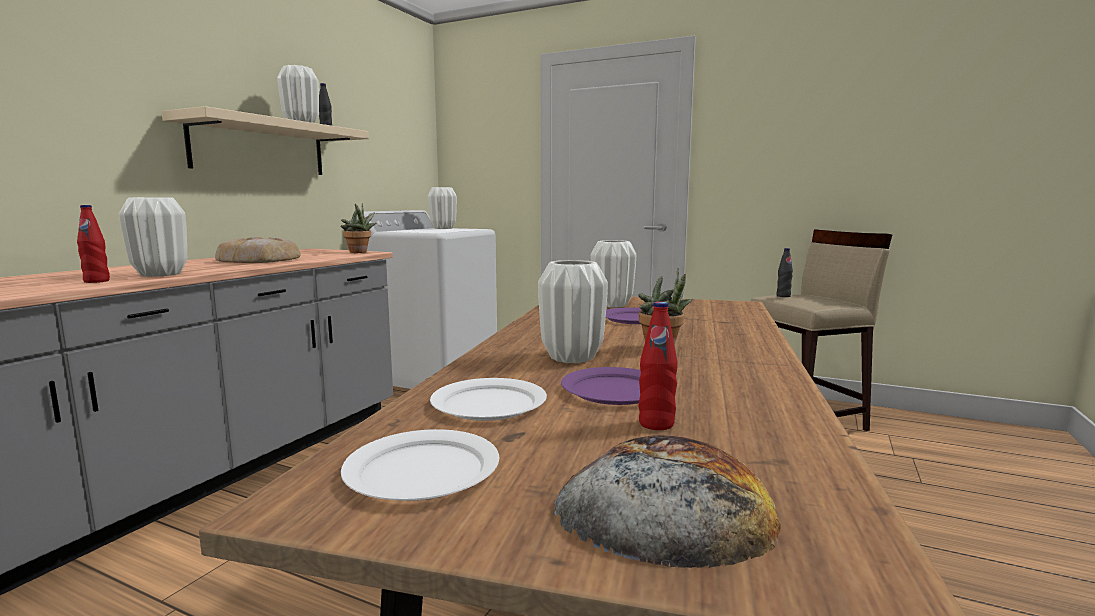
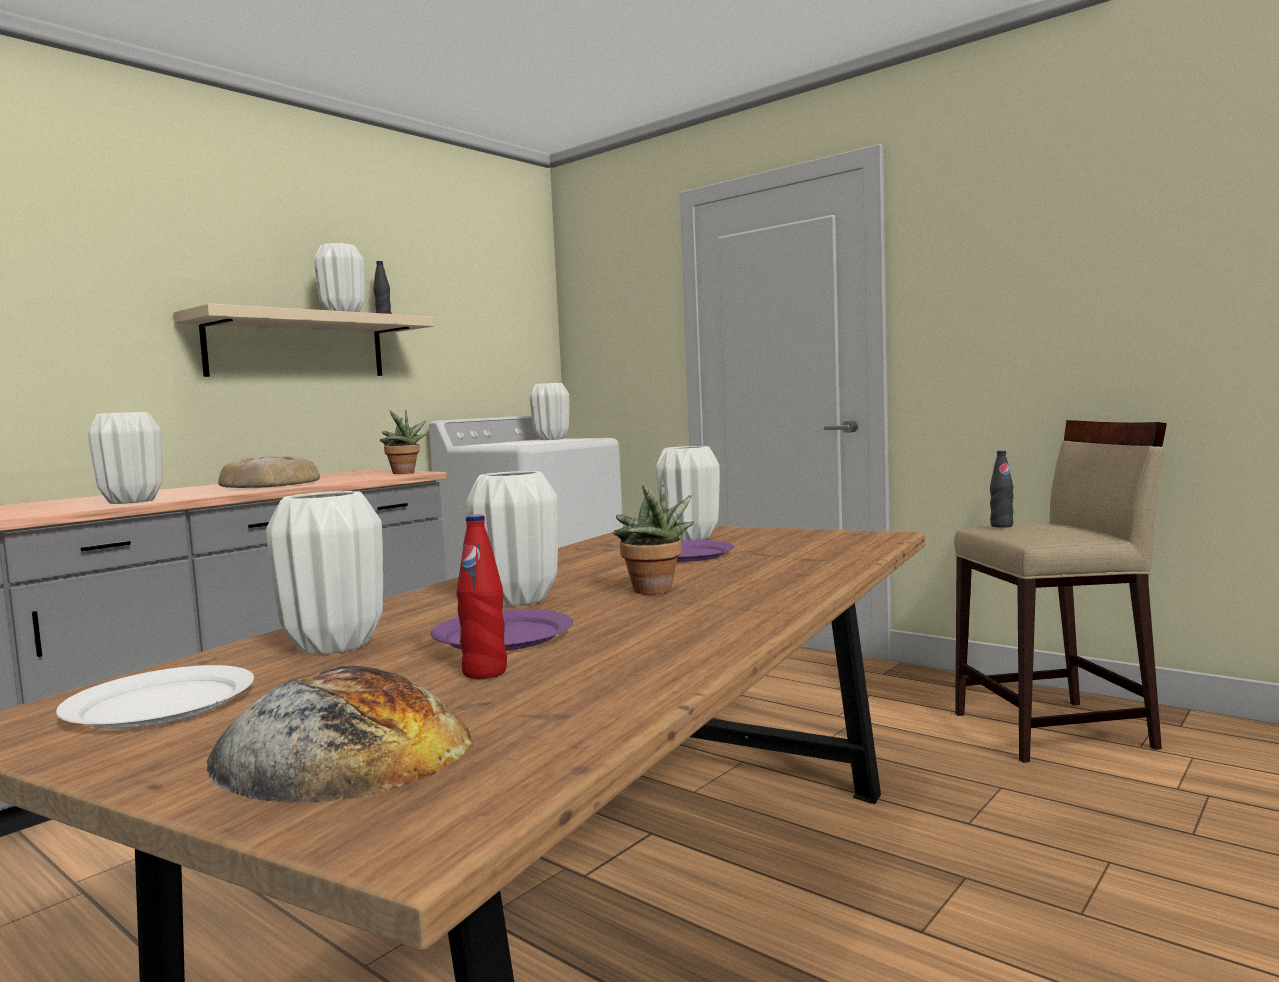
camera: 15 degrees right, 5 degrees down
(96, 281) = (56, 509): red bottle -> none
(488, 403) = (334, 645): white plate -> white vase

